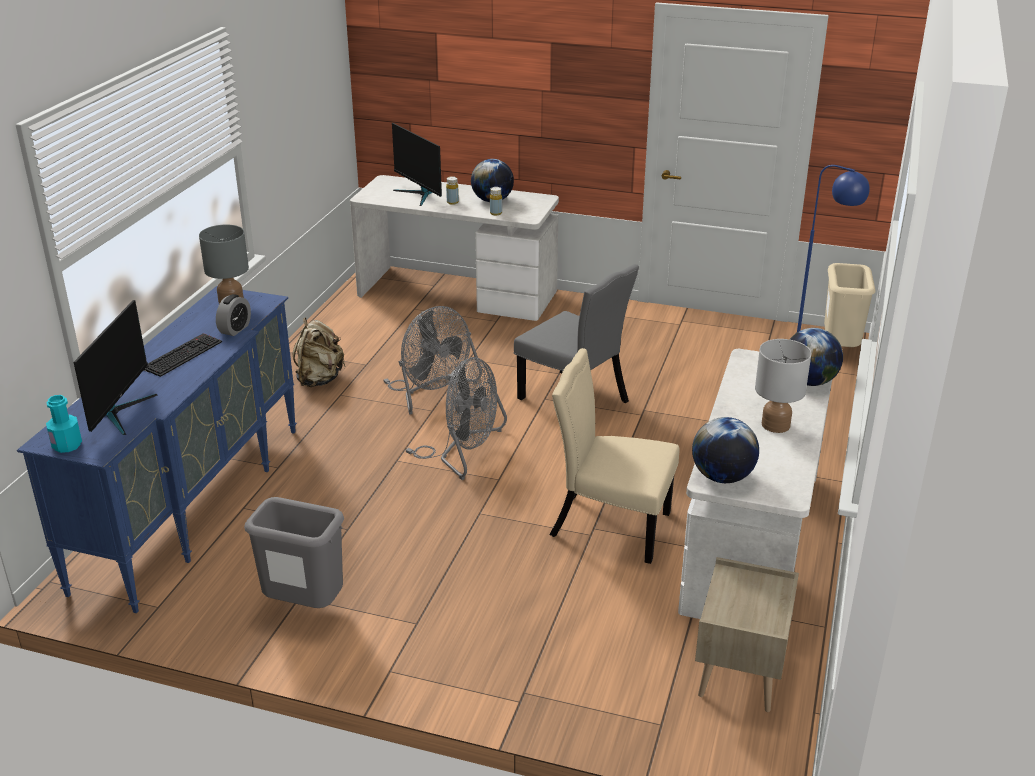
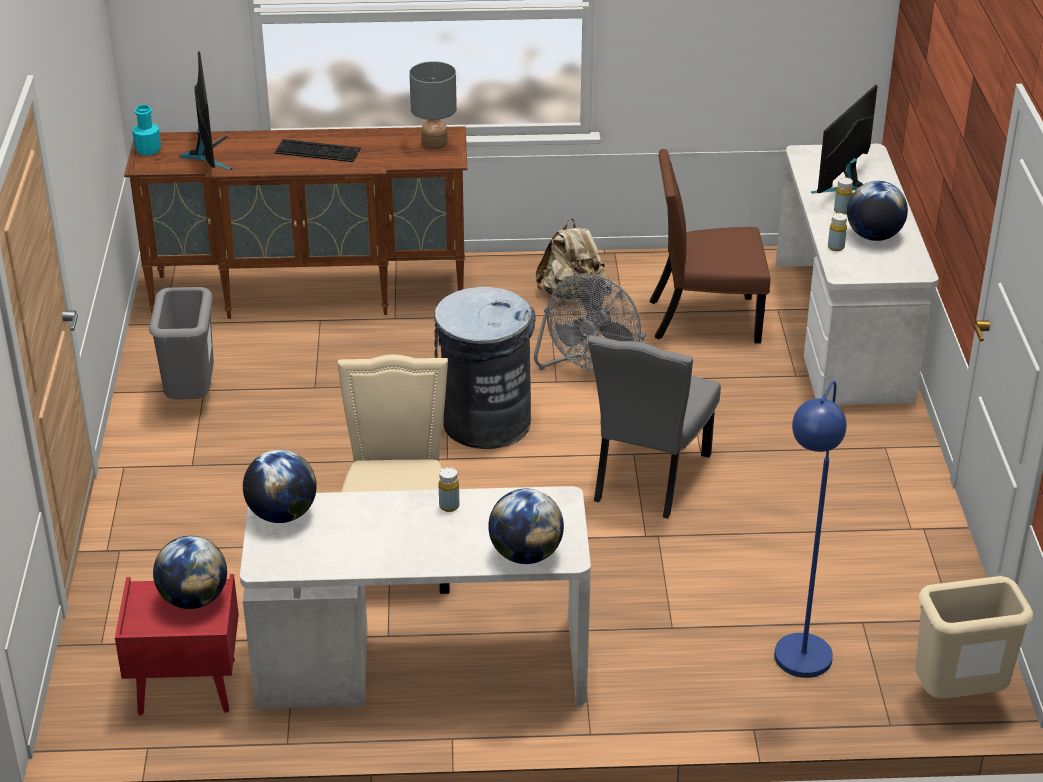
camera: 70 degrees right, 5 degrees up
(119, 412) = (208, 154): monitor -> monitor turned 90 degrees counterclockwise
(194, 506) = (309, 293): blue cabinet -> brown cabinet
(235, 329) = (381, 161): alarm clock -> none
(403, 335) = (707, 319): none -> brown chair
(462, 452) = (486, 422): grey fan -> grey trash can
(738, 588) = (193, 599): none -> globe
(739, 401) = (449, 506): none -> yellow bottle
(740, 676) = (185, 688): beige nightstand -> red nightstand
(775, 425) = (406, 539): grey table lamp -> none

